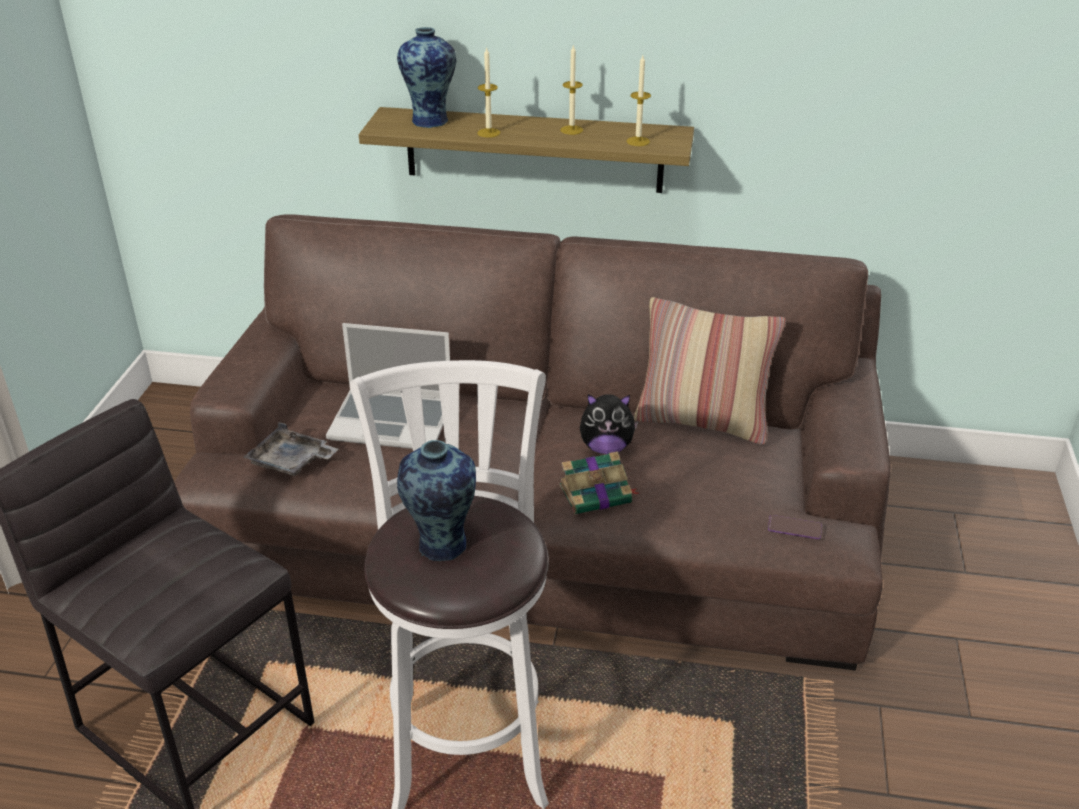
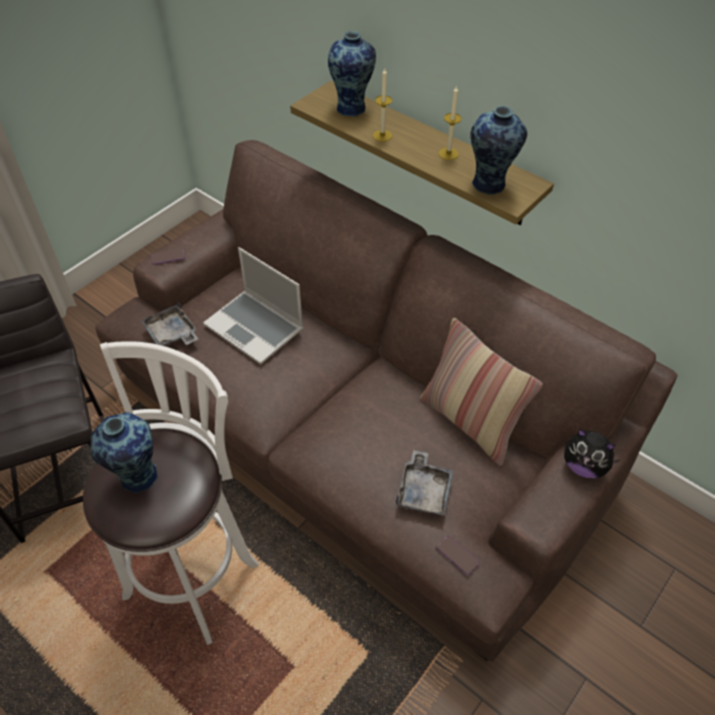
camera: 30 degrees right, 15 degrees up
(230, 381) = (168, 257): none -> phone
(597, 494) = (339, 454): book -> none
(606, 448) = (379, 415): plush toy -> plush toy (584, 466)
(638, 141) = (489, 185): candle -> vase
(714, 489) = (424, 490): none -> grey tray

